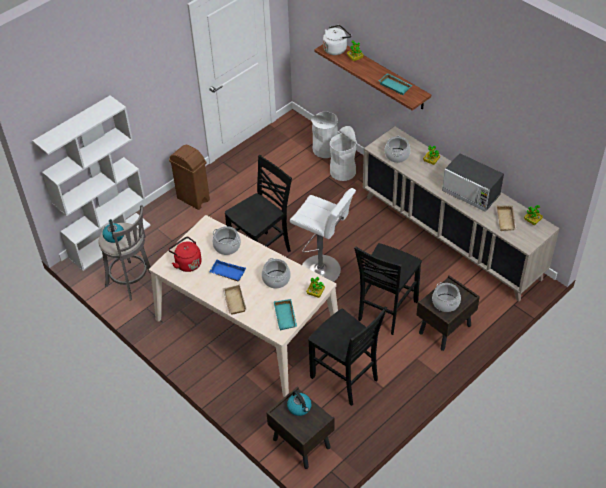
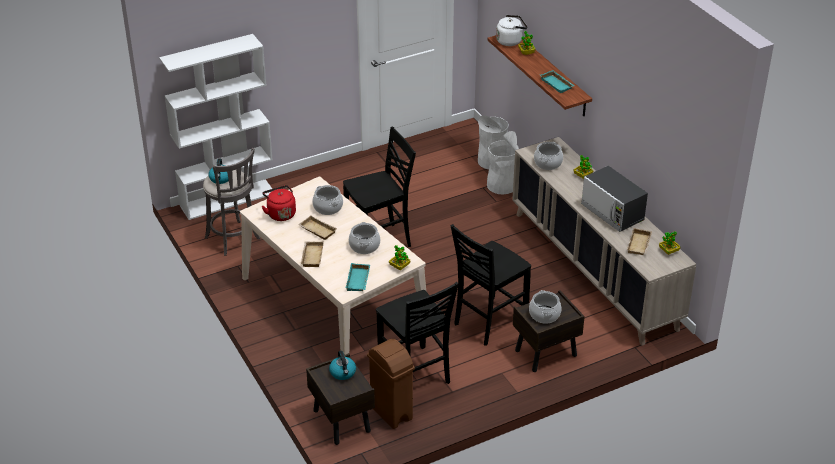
camera: 15 degrees right, 10 degrees down
(193, 199) = (330, 179): brown trash can -> brown trash can (391, 413)
(227, 273) = (316, 230): blue tray -> beige tray
(323, 271) = (437, 272): white stool -> none

